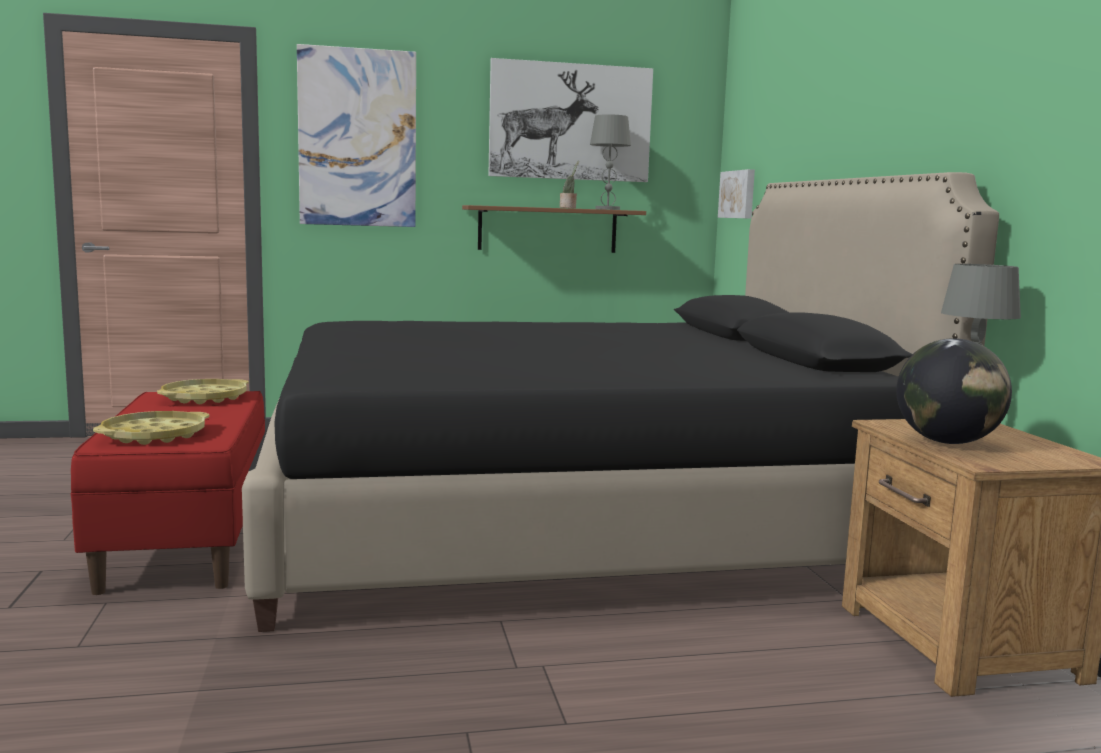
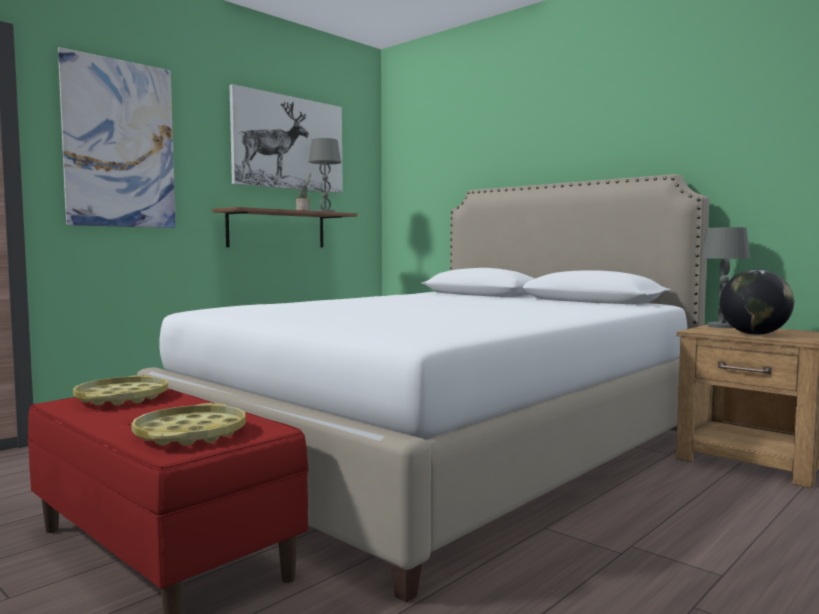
camera: 35 degrees left, 5 degrees down
(572, 524) = (443, 452): black bed -> white bed
(738, 194) = (410, 202): picture -> none

